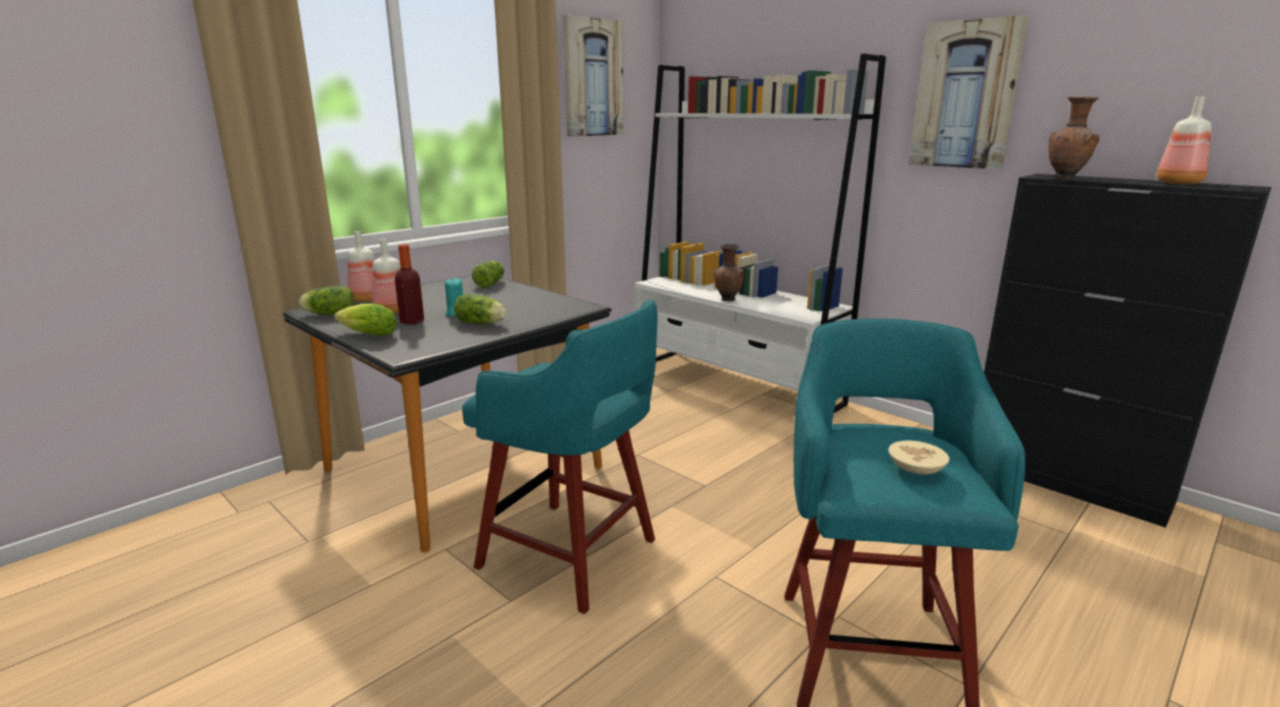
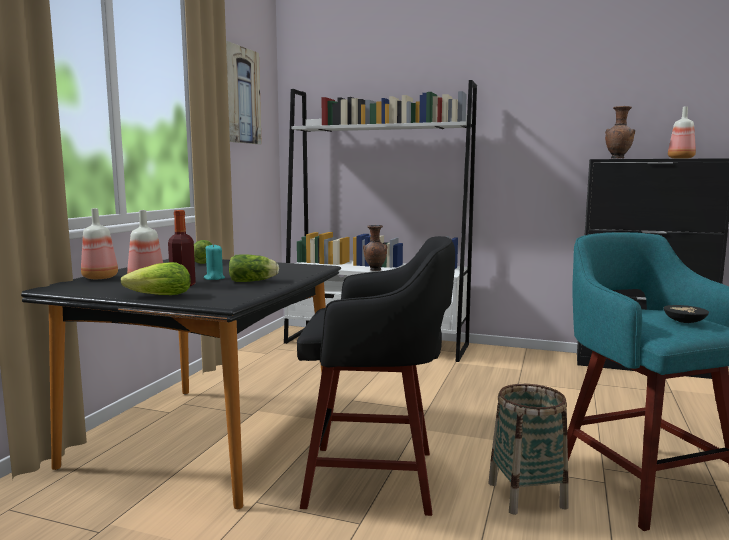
camera: 25 degrees left, 10 degrees down
(328, 314) = (80, 288): lettuce -> none
(572, 555) = (376, 479): turquoise stool -> black stool
(708, 622) = (527, 495): none -> basket
(914, 468) = (682, 321): beige bowl -> black bowl
(965, 95) = (534, 111): picture -> none

